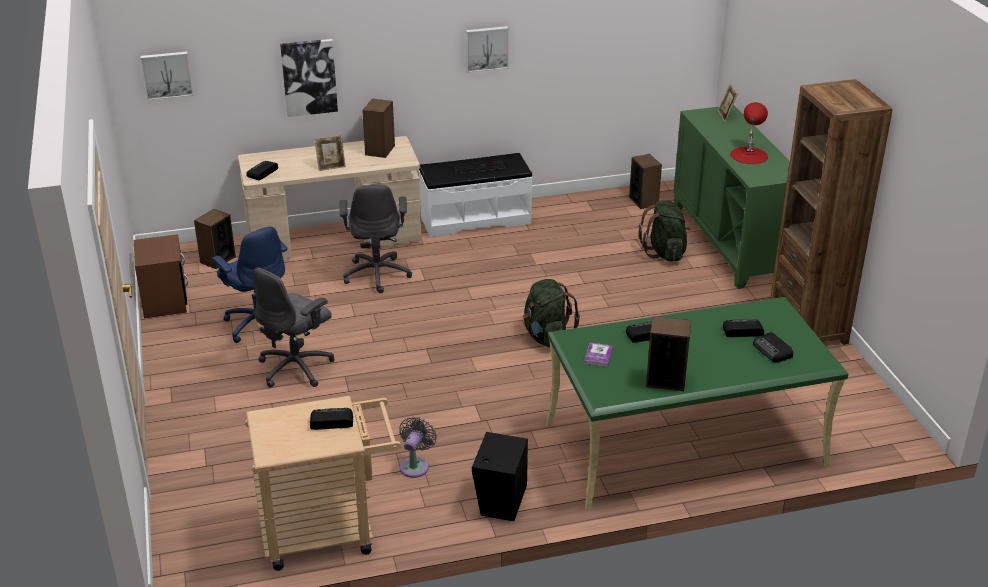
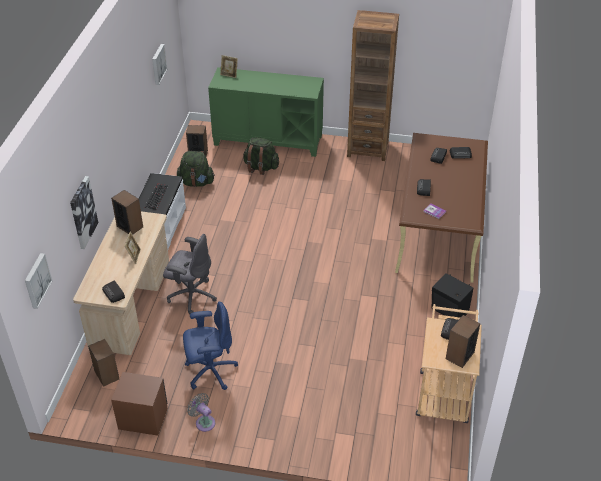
camera: 65 degrees left, 10 degrees up
(297, 367) = (274, 364): grey office chair -> none
(415, 465) = (403, 337): grey fan -> grey fan (204, 422)
(486, 48) = (128, 119): picture -> picture (158, 64)
(546, 337) = (313, 244): green backpack -> green backpack (196, 182)
(665, 380) = (467, 197): speaker -> speaker (459, 355)
(684, 445) = (439, 229): green desk -> brown desk
(748, 155) = (282, 85): red table lamp -> none

